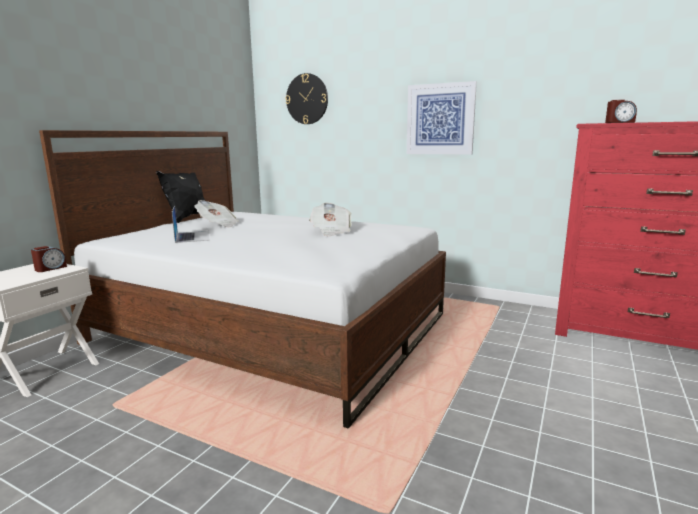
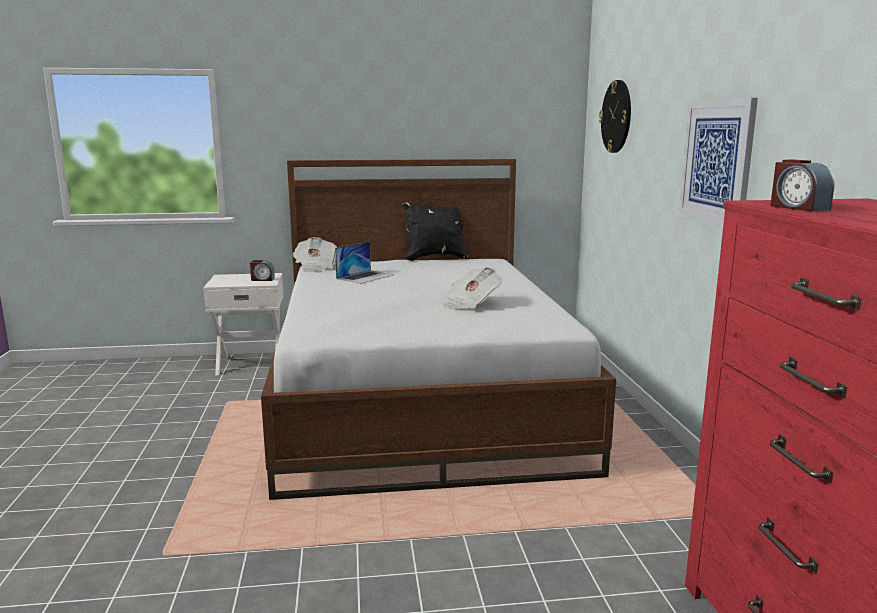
camera: 55 degrees right, 0 degrees up
(218, 225) = (424, 270): newspaper -> newspaper (315, 267)

